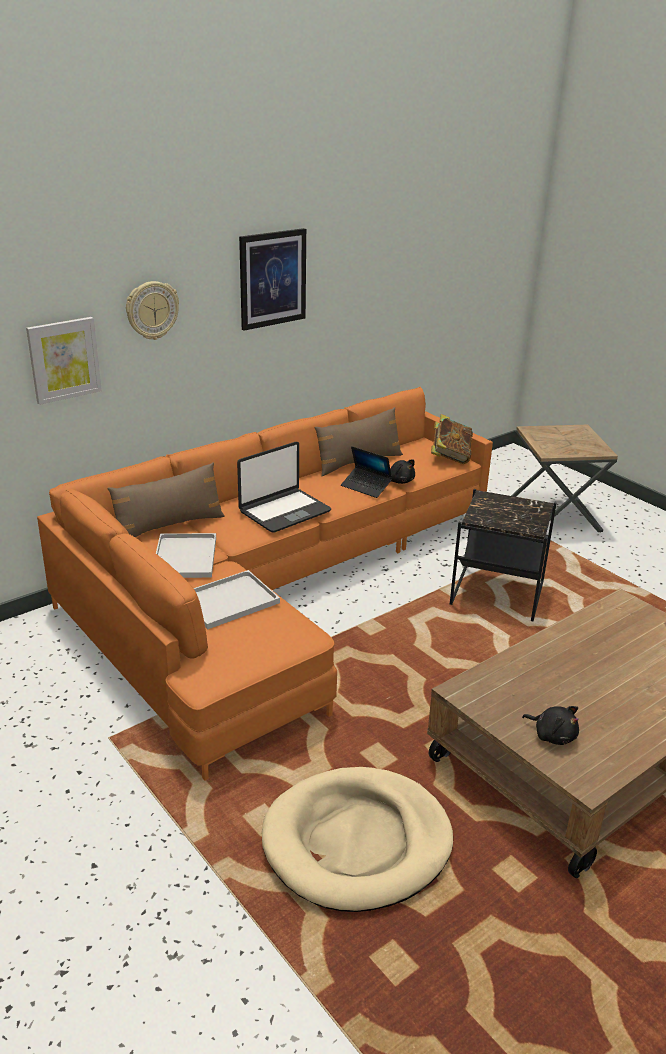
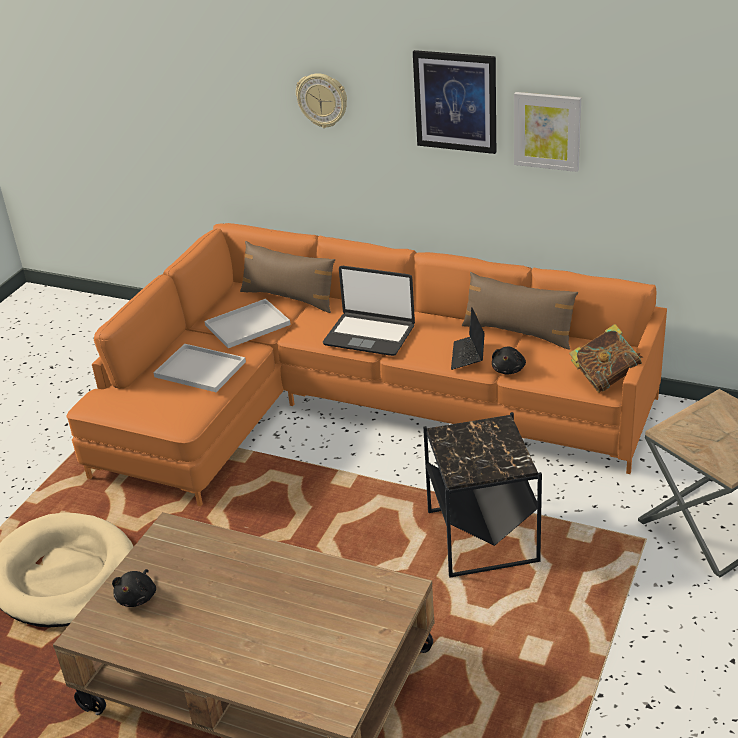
camera: 65 degrees right, 5 degrees up
(64, 359) = (245, 121): picture -> picture (547, 131)

